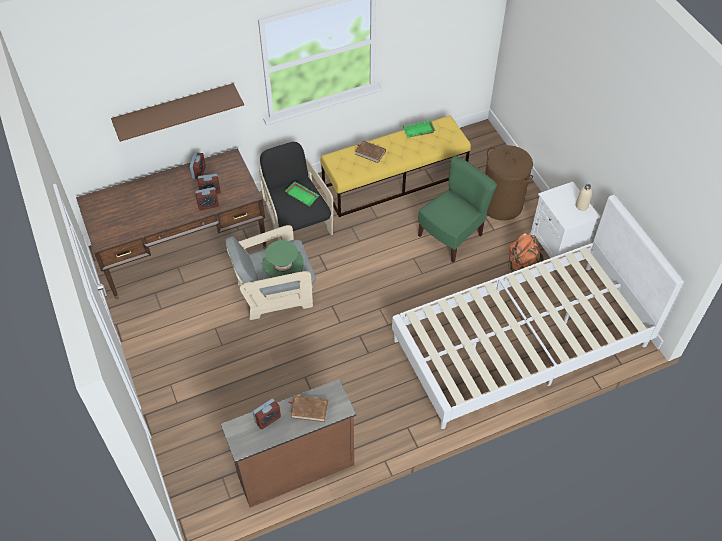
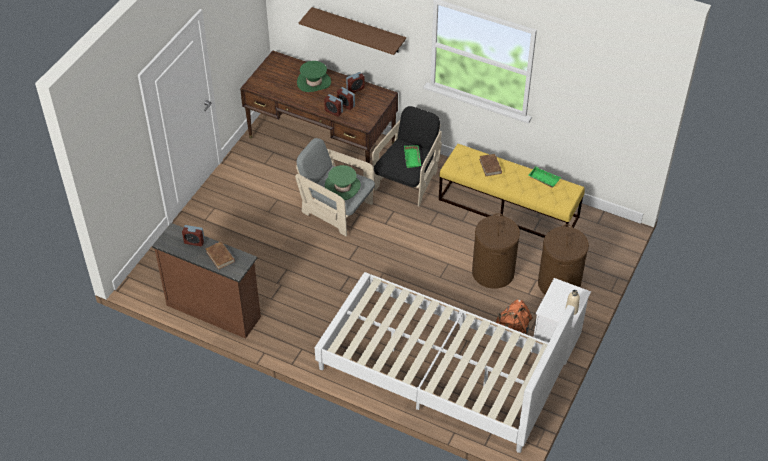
camera: 50 degrees right, 5 degrees down
(155, 195) = (314, 82): none -> green hat
(451, 236) = (493, 272): green chair -> brown laundry basket

